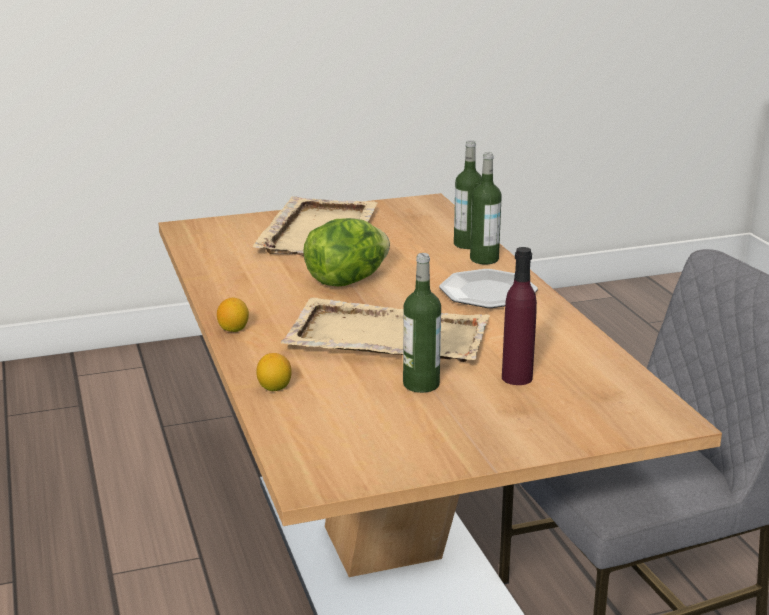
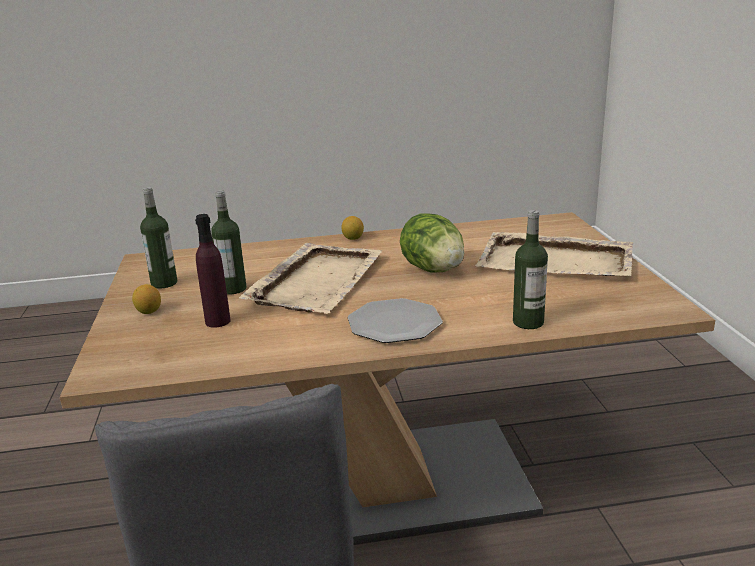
camera: 100 degrees right, 0 degrees up
(274, 388) = (259, 250): lemon -> lemon (148, 311)
(484, 259) = (482, 328): bottle -> bottle (164, 283)

